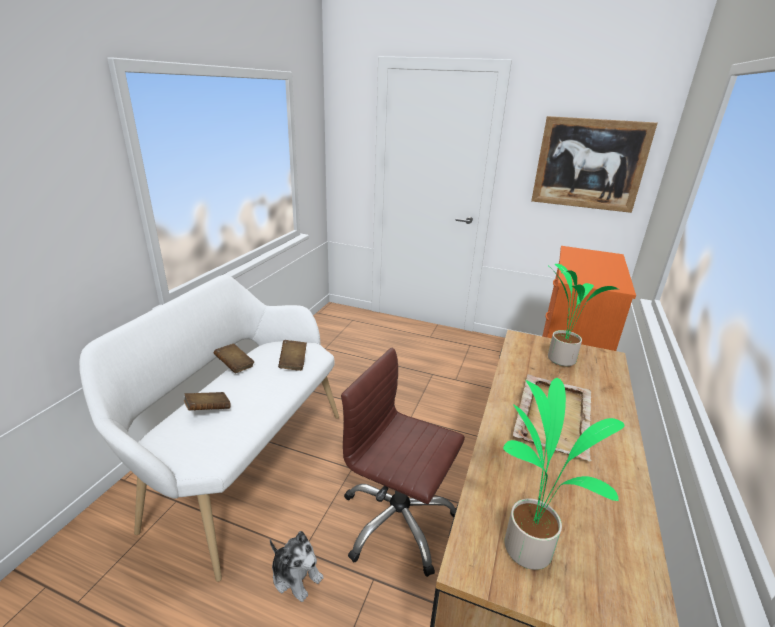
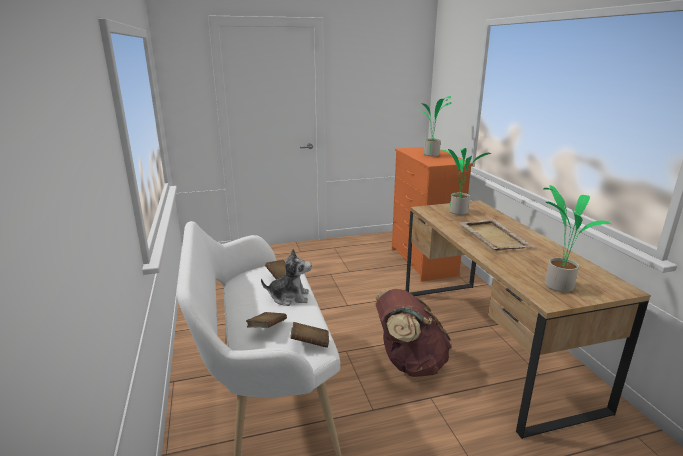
camera: 35 degrees left, 5 degrees down
(235, 366) = (237, 298): brown book -> brown book (310, 343)
(296, 575) = (385, 424): plush toy -> plush toy (289, 297)
(398, 521) = (409, 363): brown office chair -> brown backpack
(589, 164) = (387, 90): picture -> none
(593, 267) = (431, 155): none -> potted plant

